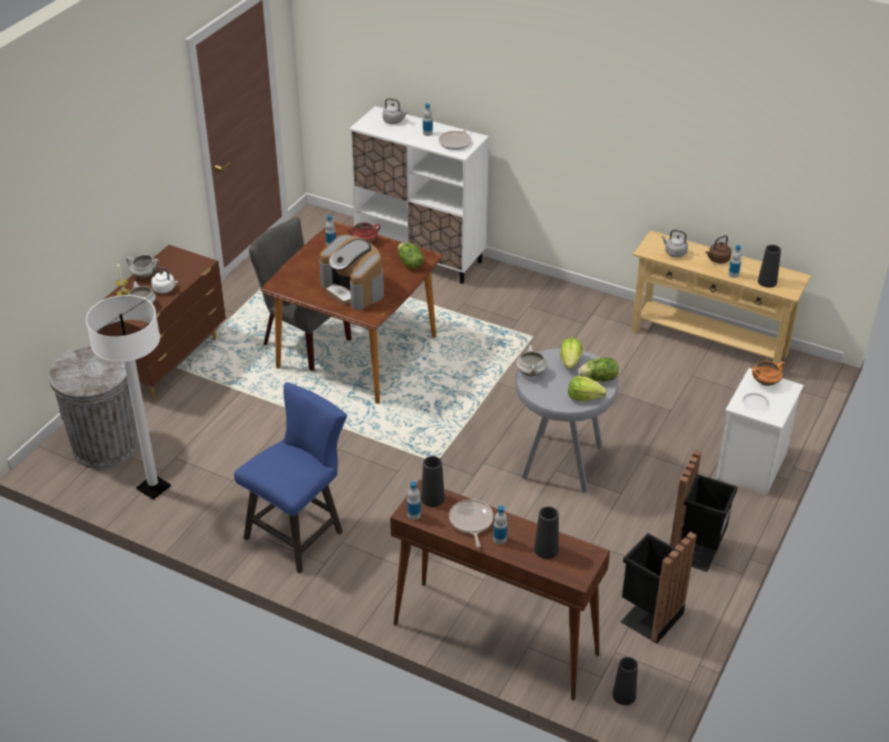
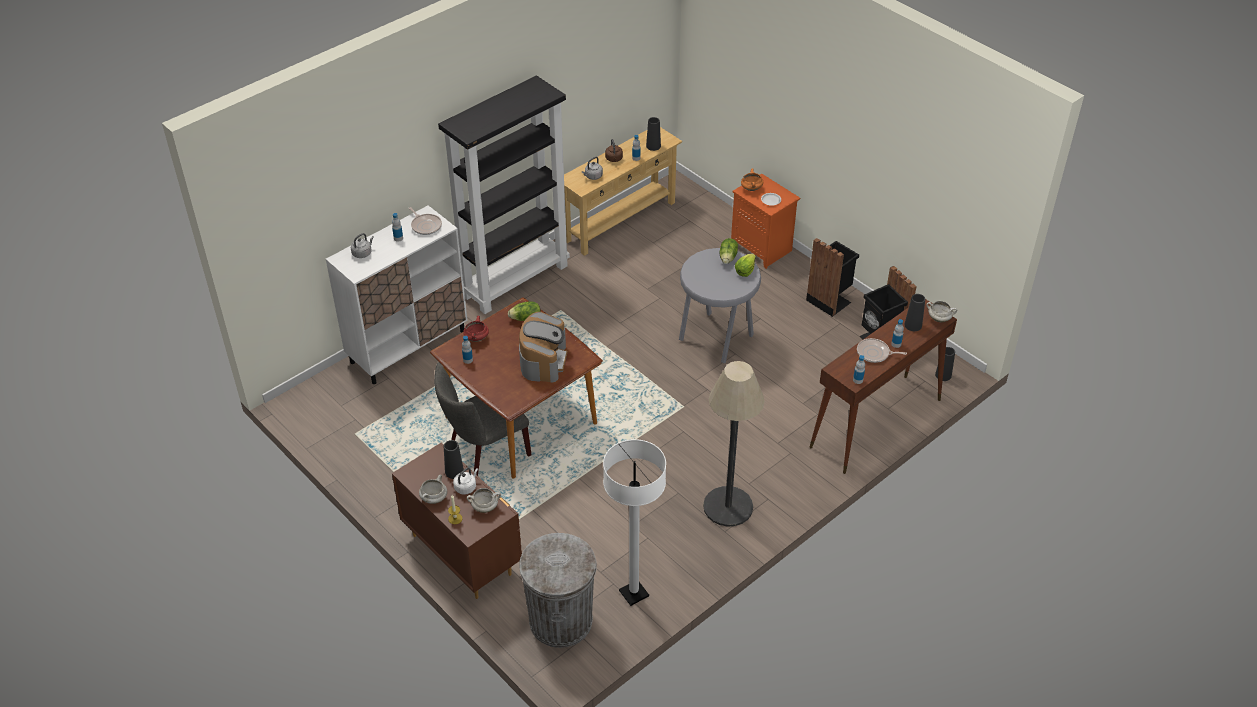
camera: 70 degrees left, 5 degrees up
(299, 532) = (728, 506): blue stool -> floor lamp
(354, 289) = (543, 360): coffee machine -> coffee machine turned 60 degrees counterclockwise
(432, 498) = (844, 366): black vase -> black vase (454, 471)
(531, 373) = (705, 289): white cooking pot -> white cooking pot (939, 318)
(559, 295) = (515, 280): none -> black bookcase
(570, 362) = (702, 266): lettuce -> none
(751, 468) = (763, 248): white nightstand -> orange nightstand

